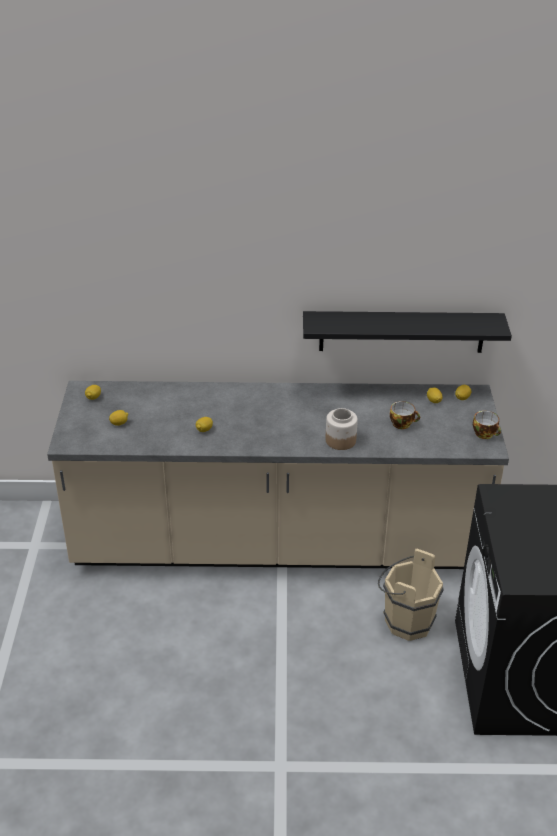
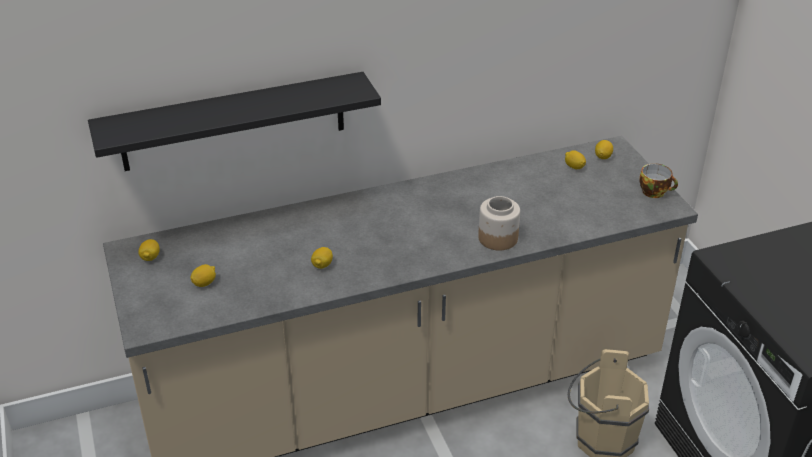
camera: 20 degrees left, 0 degrees up
(401, 331) = (522, 89): black shelf -> black shelf (233, 122)
(402, 424) = (556, 201): cup -> none

